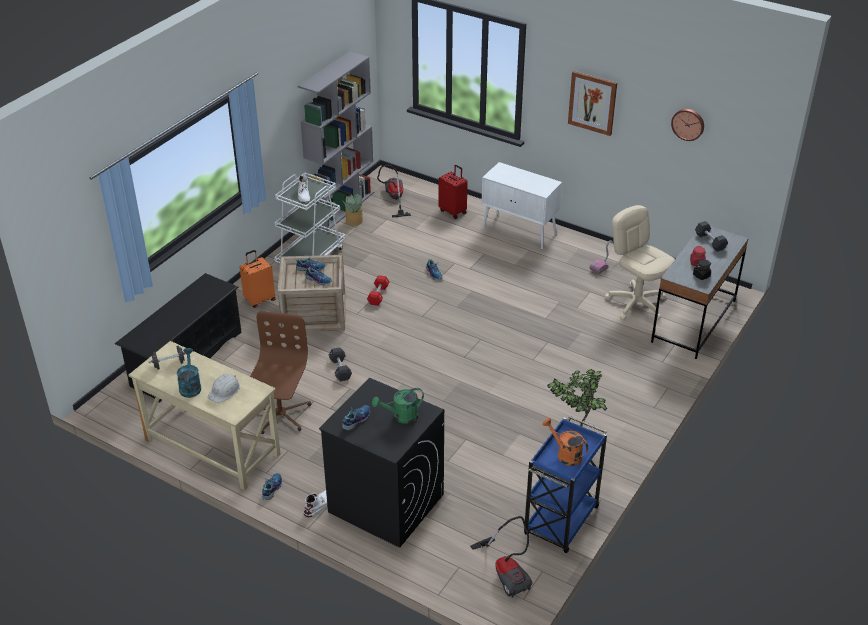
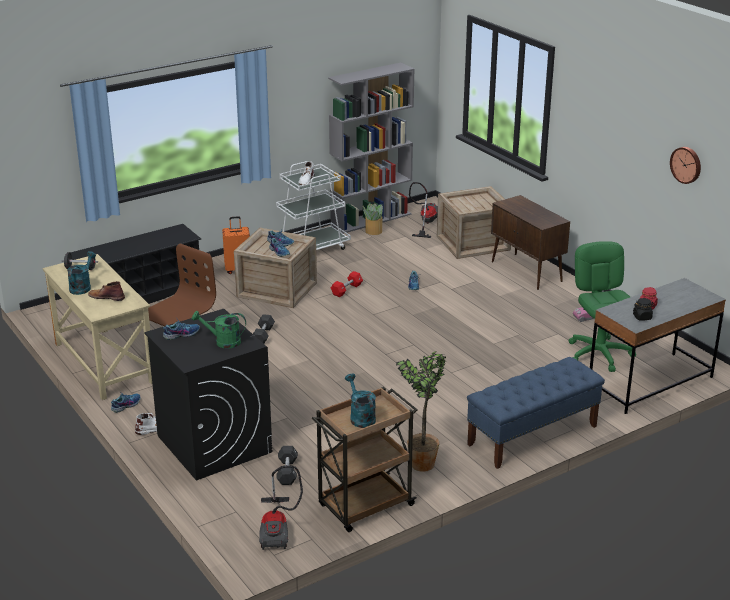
camera: 25 degrees right, 10 degrees down
(224, 391) = (106, 297): white hard hat -> brown boot
(453, 211) = (474, 243): red suitcase -> crate
(519, 232) = (527, 272): white cabinet -> brown cabinet
(561, 522) = (364, 506): blue cart -> brown cart
(565, 454) = (360, 417): orange watering can -> turquoise watering can
(592, 103) = (605, 136): picture -> none
(636, 303) = (599, 354): beige office chair -> green office chair
(641, 404) = (532, 436): none -> blue bench
(710, 241) = (678, 293): black dumbbell -> black dumbbell (287, 472)

